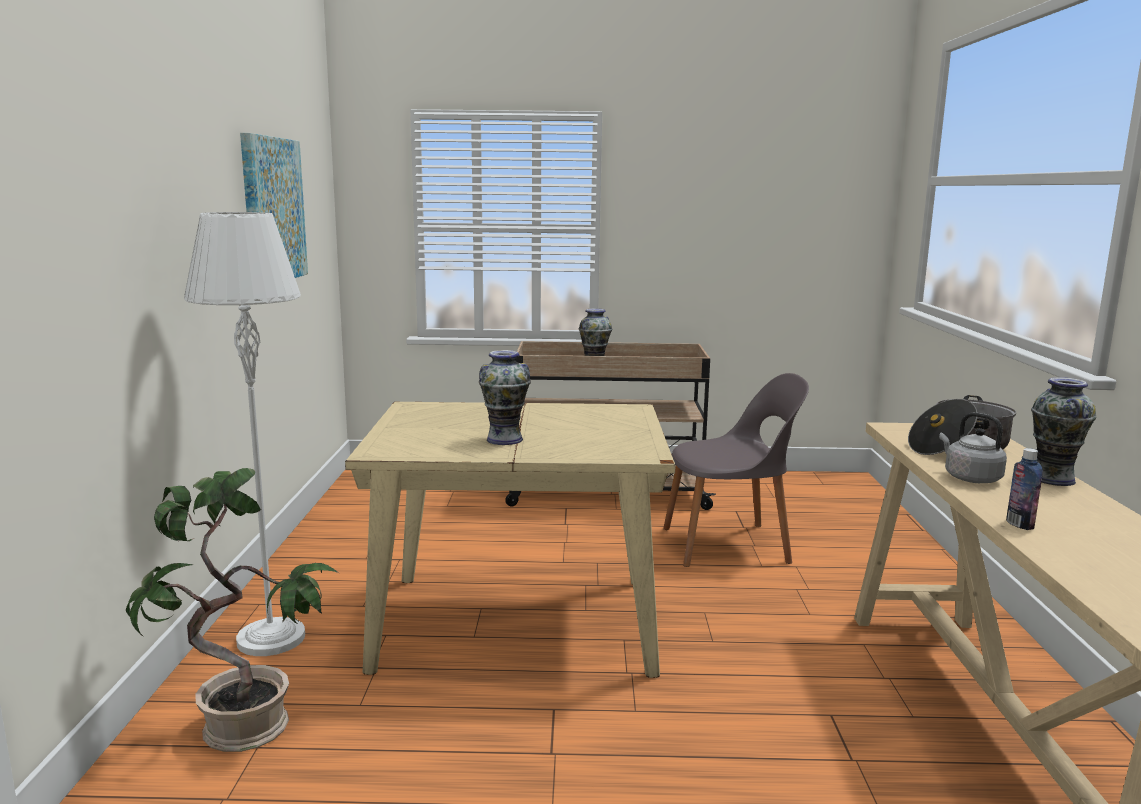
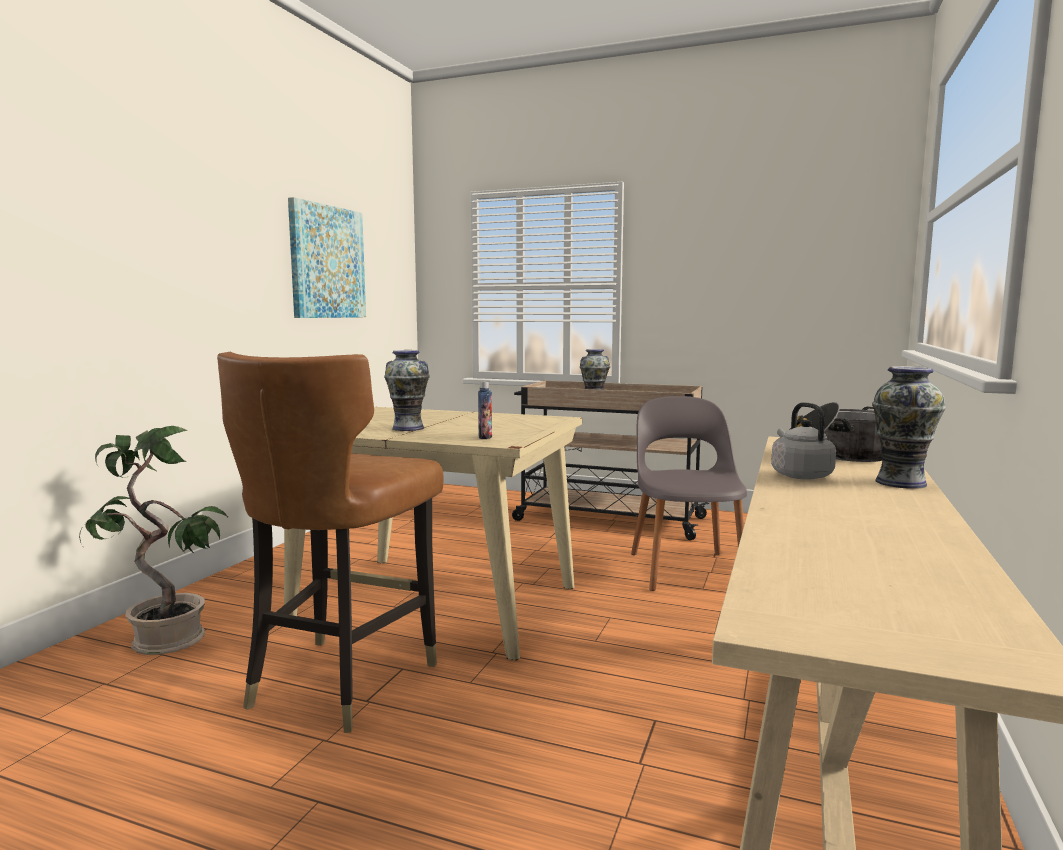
camera: 20 degrees right, 5 degrees down
(271, 639) = (246, 586): white floor lamp -> none
(503, 737) = (341, 681): none -> brown chair
(729, 545) = (685, 569): grey chair -> grey chair turned 105 degrees counterclockwise
(1019, 524) = (784, 508): bottle -> bottle (485, 437)

